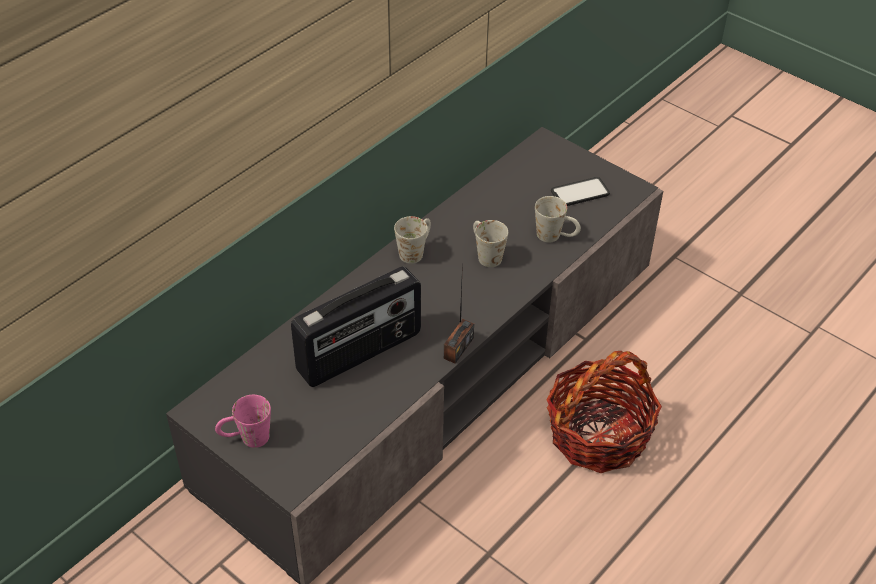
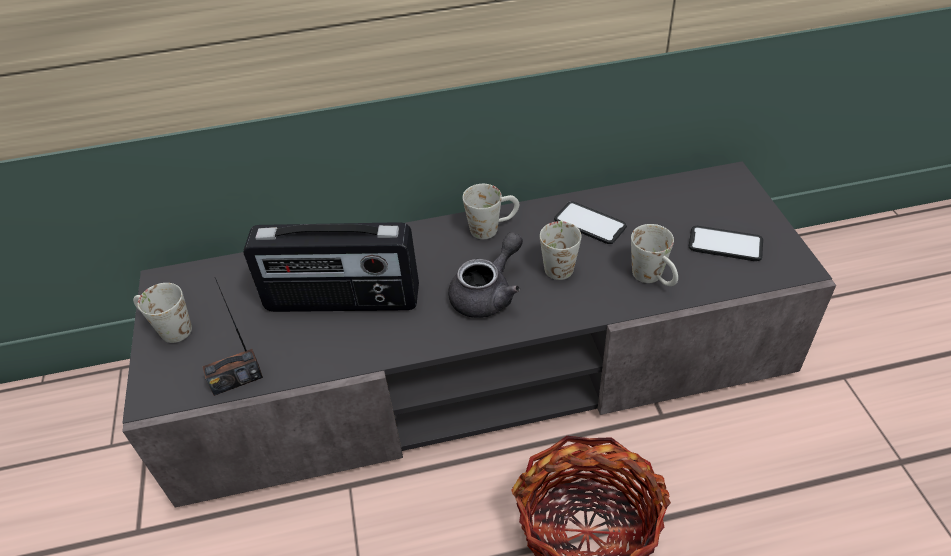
camera: 40 degrees right, 0 degrees up
(246, 439) = (168, 329): pink mug -> white mug
(458, 298) = (488, 293): none -> grey teapot
(458, 348) = (436, 345): radio -> radio (236, 380)
(480, 217) = (590, 223): none -> phone

